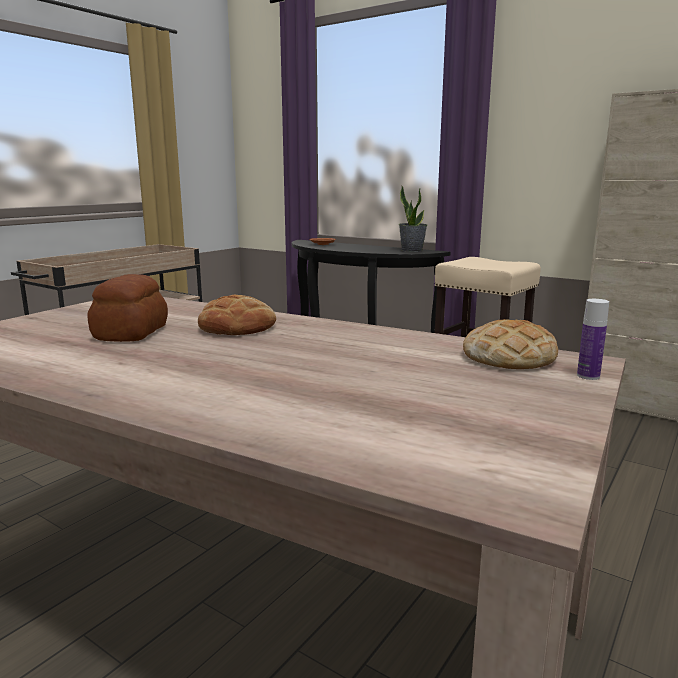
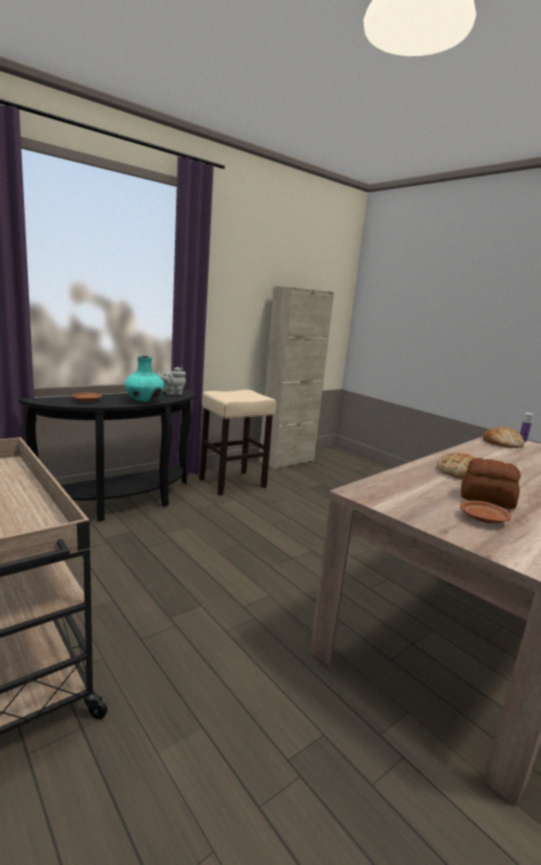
camera: 75 degrees left, 0 degrees up
(64, 329) = (483, 519): none -> brown plate
(358, 249) = (144, 401): none -> turquoise vase
(412, 250) = (172, 393): potted plant -> grey teapot

